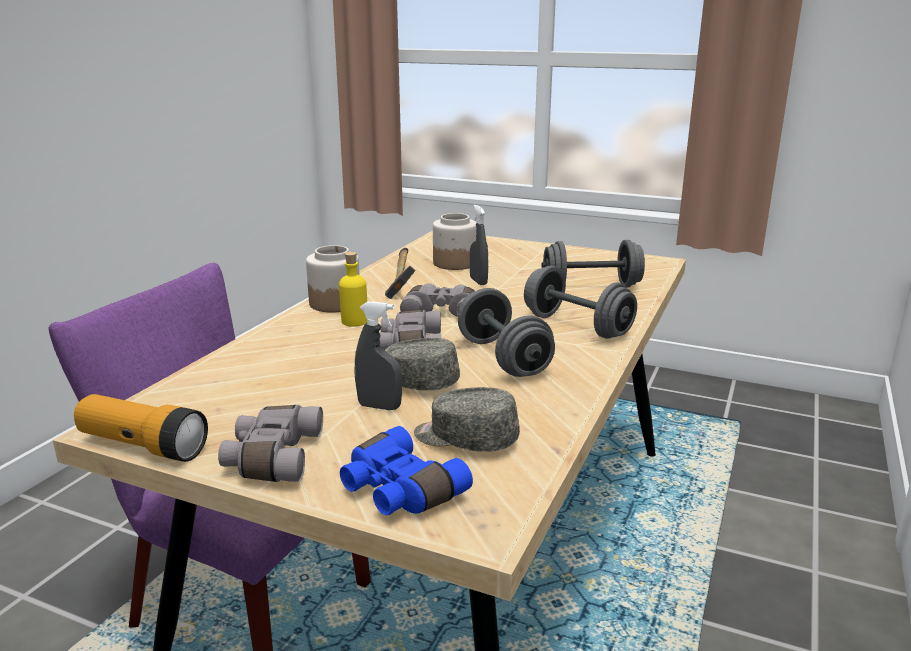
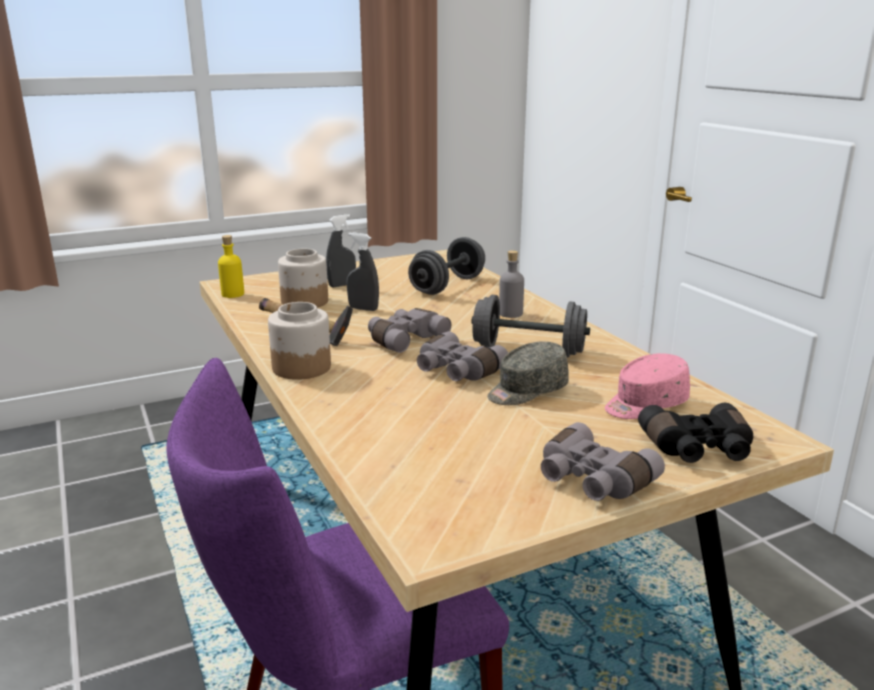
camera: 50 degrees left, 0 degrees up
(143, 446) = (493, 535): flashlight -> none
(354, 321) = (361, 373): yellow bottle -> yellow bottle (233, 294)
(379, 406) = (552, 415): grey spray bottle -> grey spray bottle (342, 285)
(398, 491) = (698, 449): blue binoculars -> black binoculars
(465, 439) = (645, 404): grey cap -> pink cap
(577, 326) = (510, 313): grey dumbbell -> grey bottle

